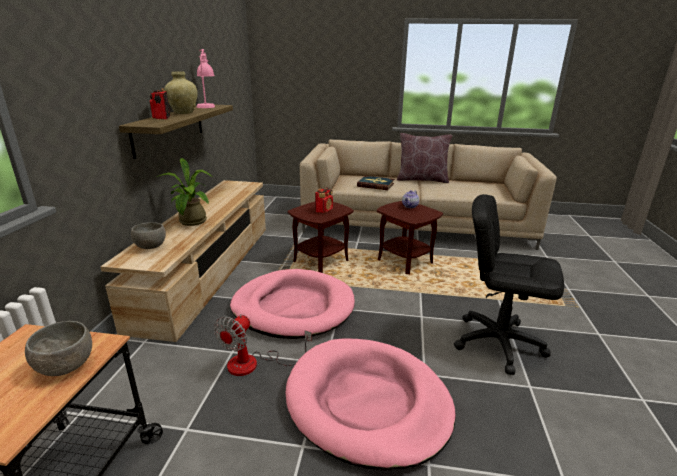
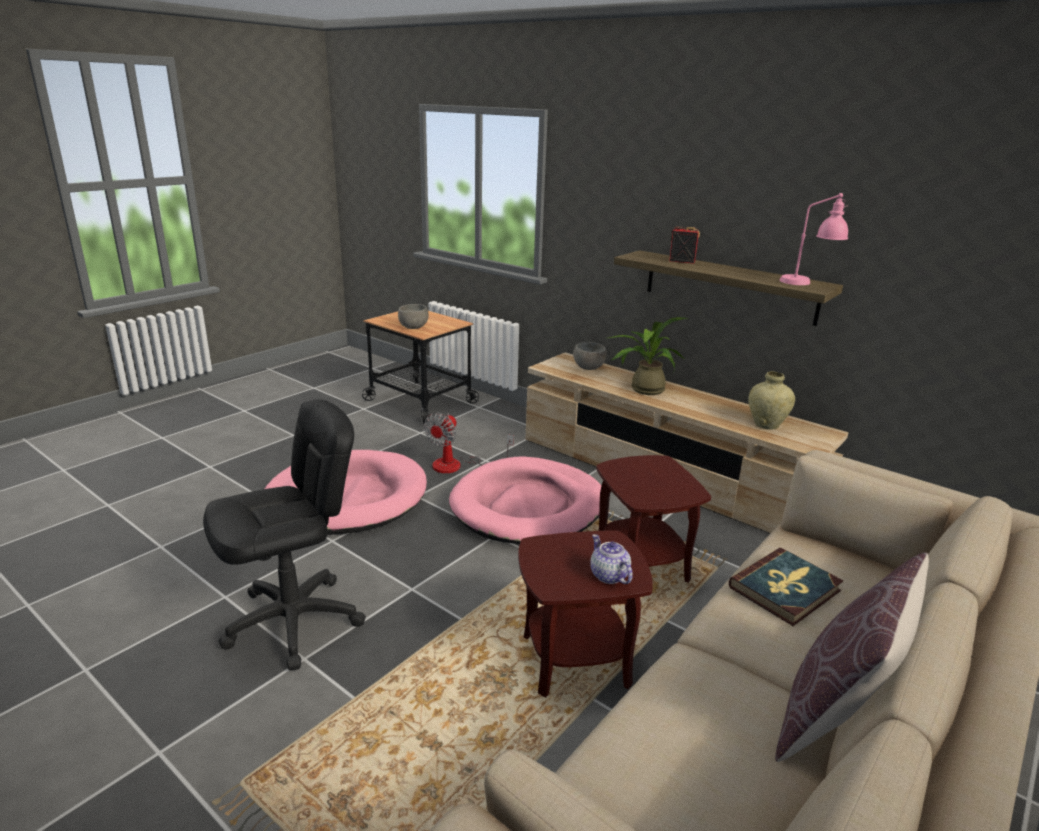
camera: 120 degrees right, 0 degrees up
(183, 113) = (726, 269): beige vase -> beige vase (766, 425)
(254, 364) = (457, 465): fan -> fan turned 120 degrees counterclockwise
(324, 210) = (649, 482): radio -> none

